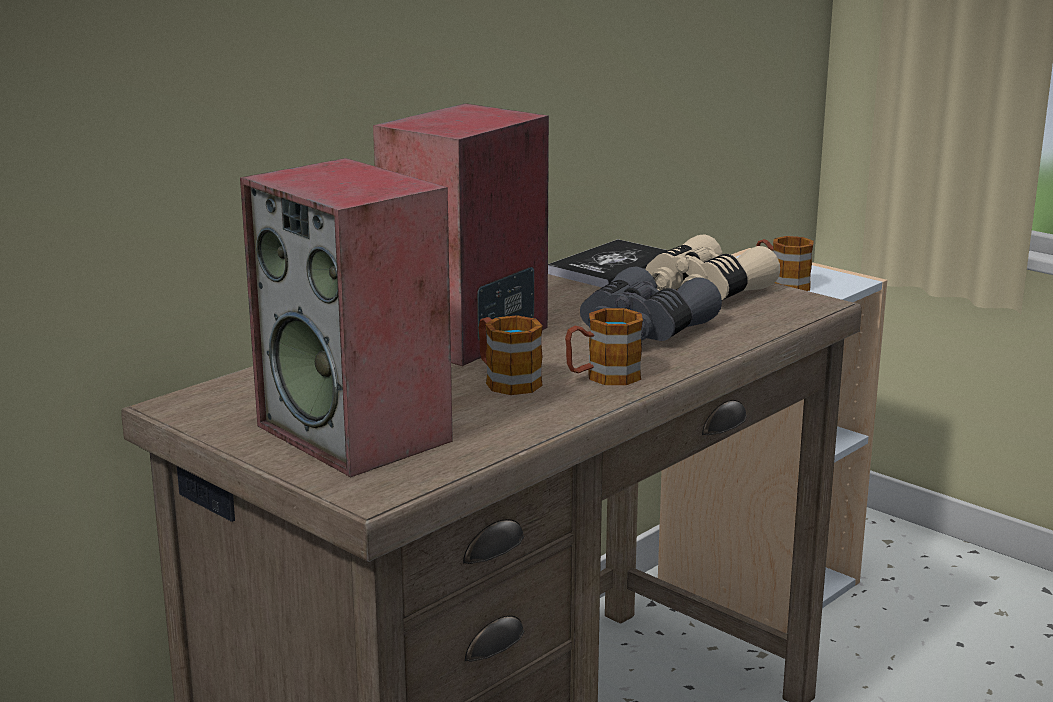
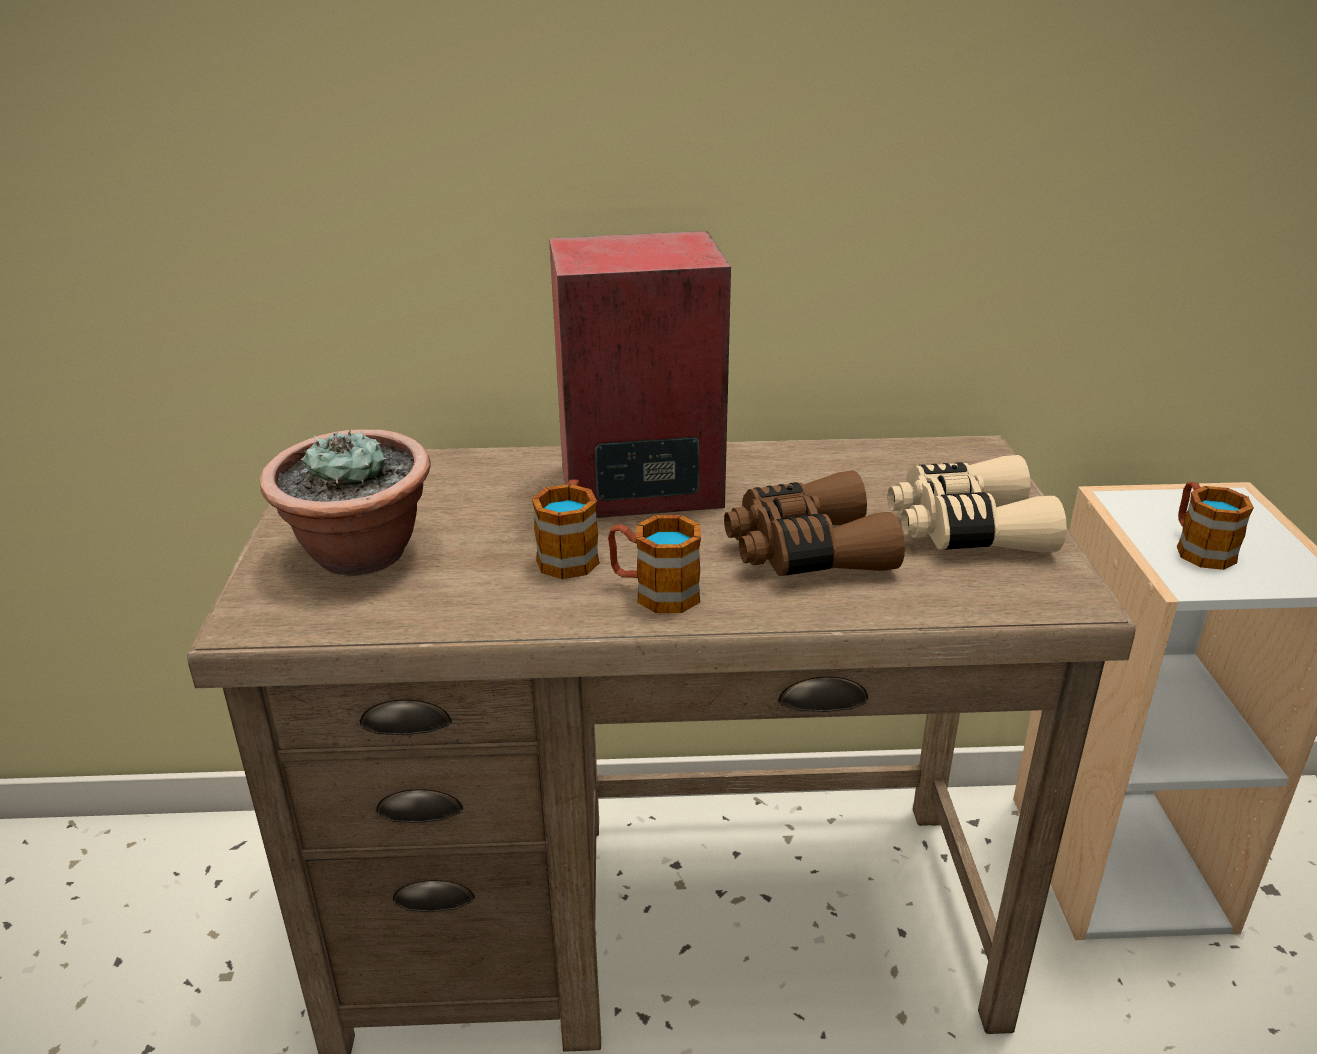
camera: 45 degrees right, 10 degrees up
(357, 433) = (360, 554): speaker -> potted plant
(613, 267) = (931, 459): book -> none
(643, 330) = (805, 551): grey binoculars -> brown binoculars

